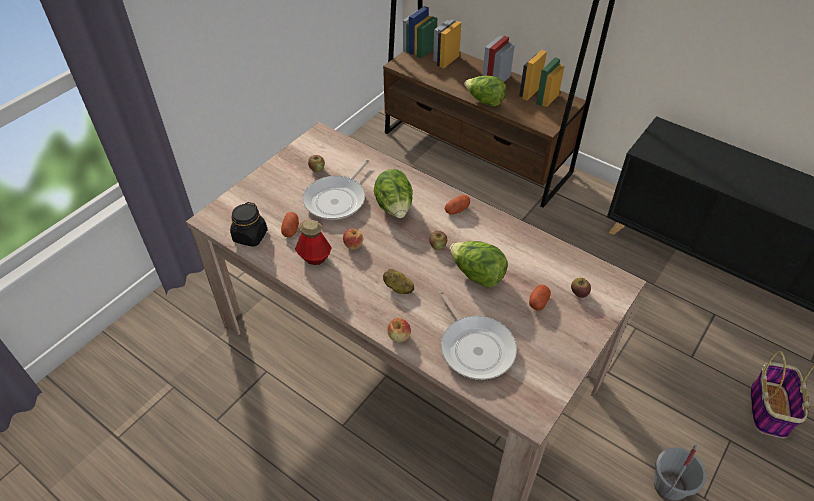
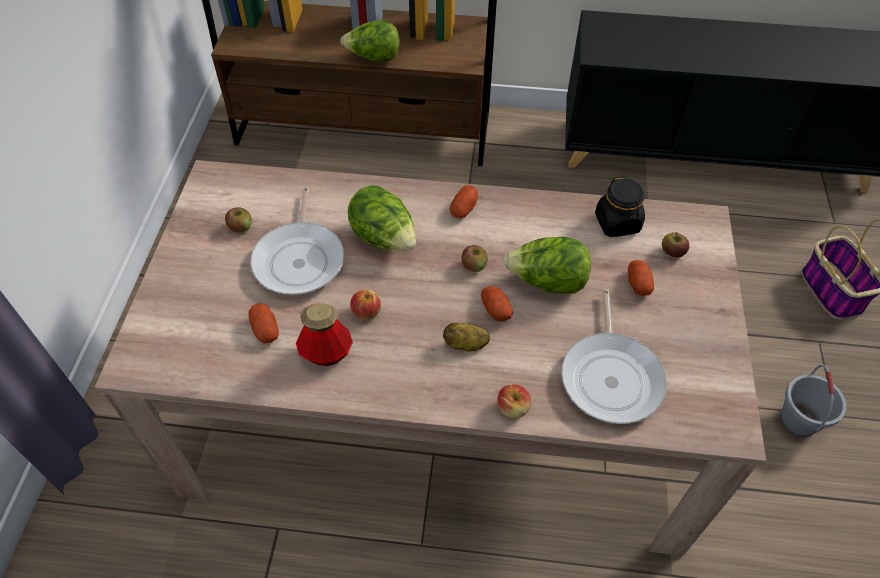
camera: 30 degrees left, 5 degrees up
(250, 236) = (212, 365): black jar -> black jar (617, 223)
(431, 276) = (495, 309): none -> potato
(475, 347) = (611, 376): frying pan -> frying pan turned 60 degrees clockwise

